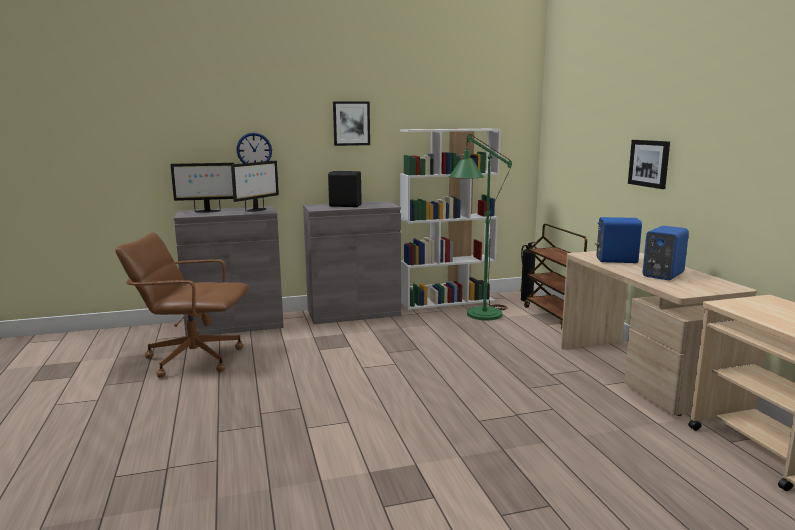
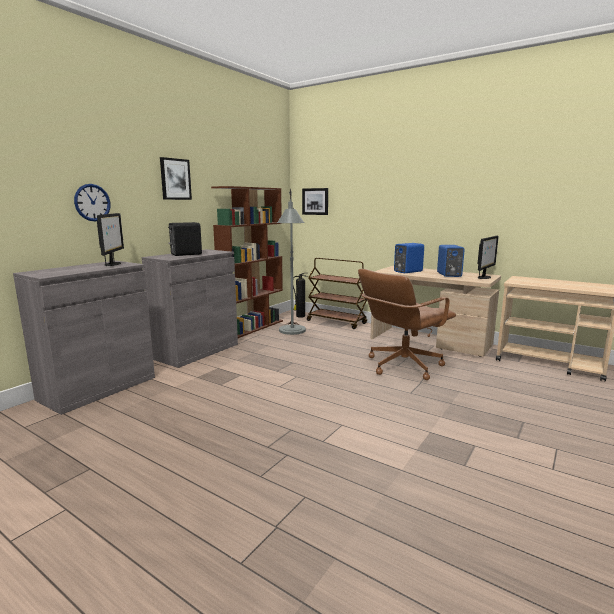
camera: 40 degrees left, 0 degrees up
(193, 358) = (110, 429): brown office chair -> brown office chair (402, 365)
(206, 211) = (58, 270): monitor -> monitor (484, 277)
(447, 301) = (252, 327): white bookcase -> brown bookcase
(478, 317) = (292, 333): green floor lamp -> grey floor lamp
(649, 163) = (405, 208): picture -> picture (315, 201)

